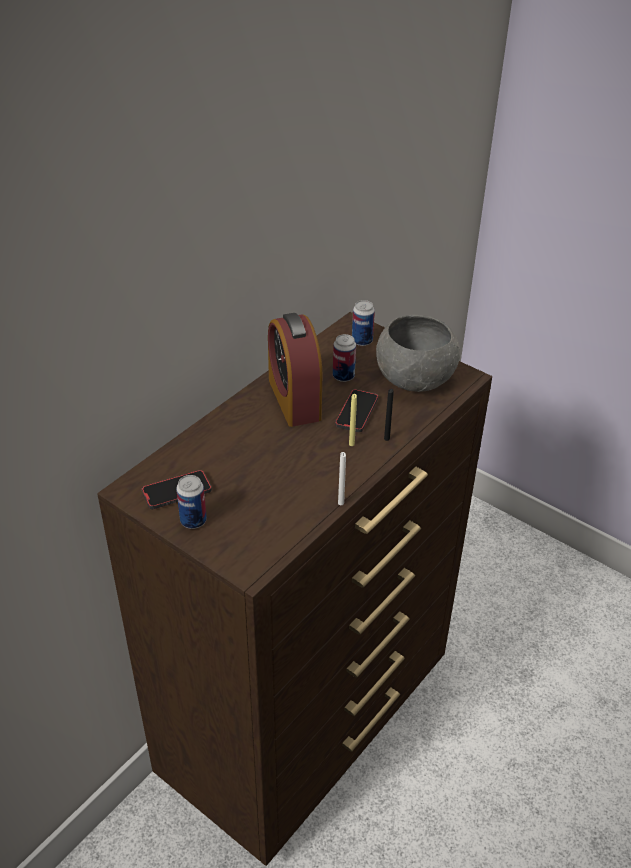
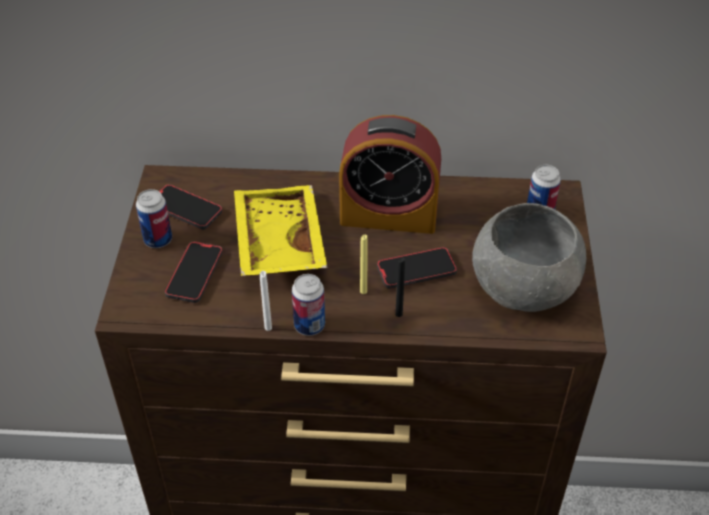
camera: 55 degrees right, 5 degrees up
(251, 517) = (194, 274): none -> phone
(264, 462) = (276, 243): none -> yellow tray
(294, 399) = (388, 215): alarm clock -> alarm clock turned 120 degrees counterclockwise
(343, 376) = (464, 231): can -> can (309, 325)

